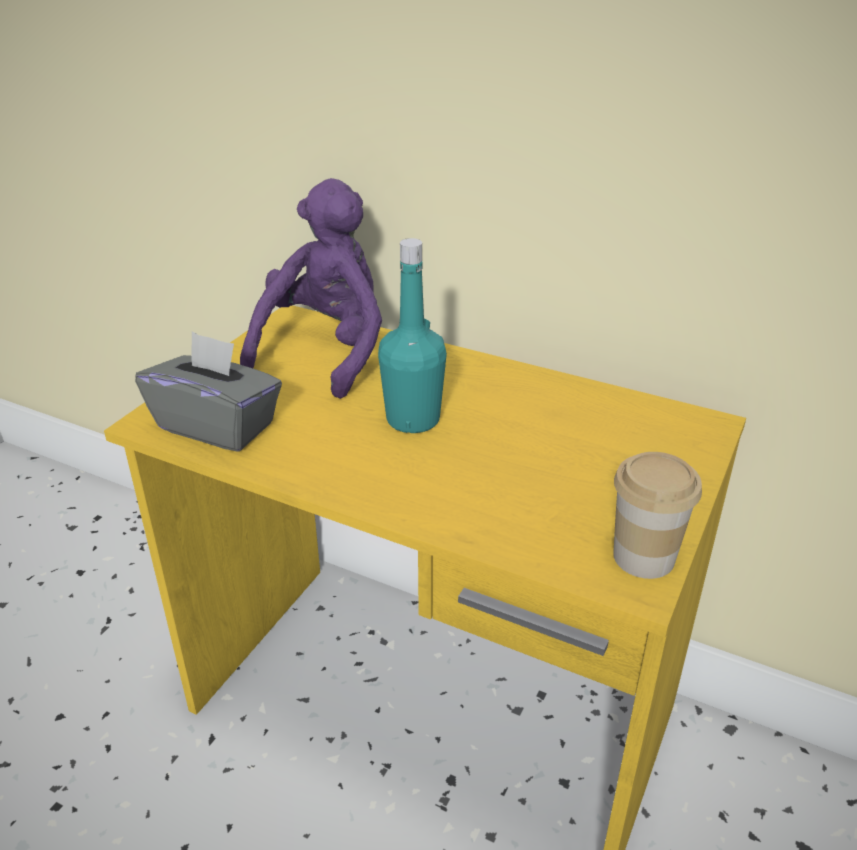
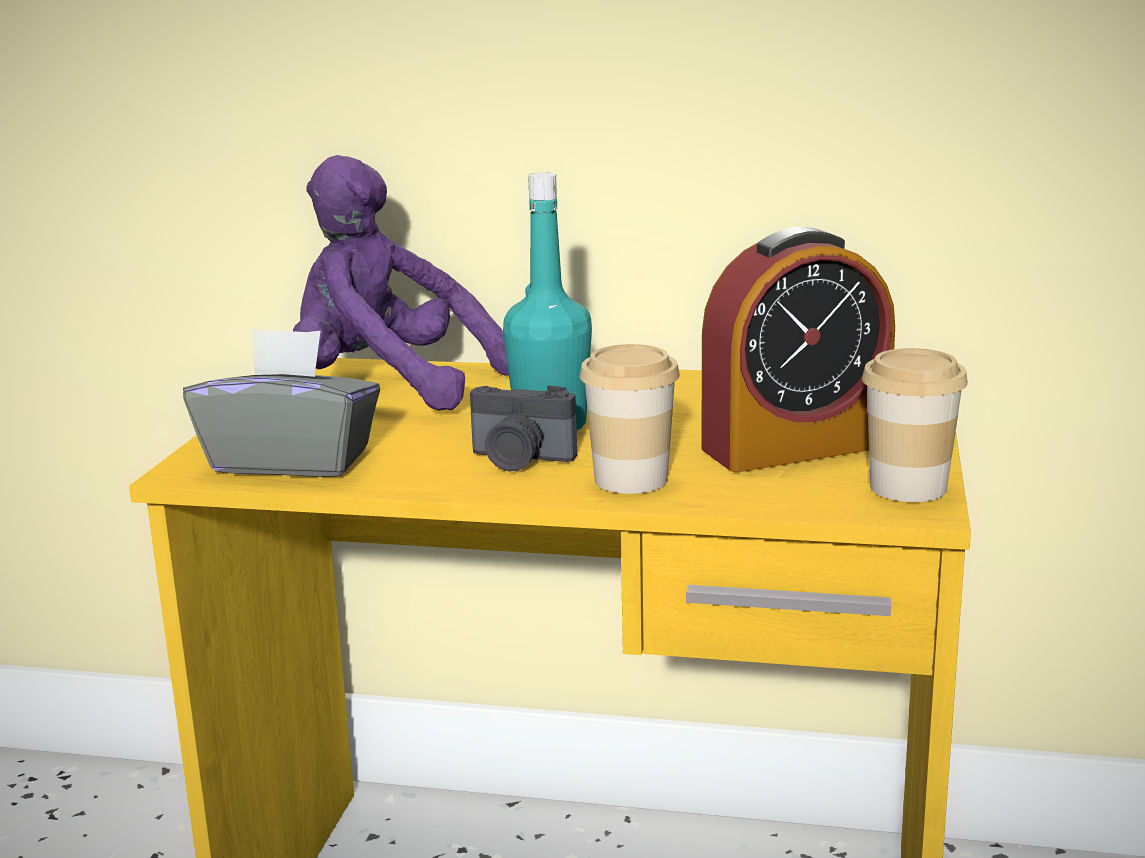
camera: 15 degrees left, 15 degrees down
(325, 351) = (389, 387): purple plush toy -> purple plush toy turned 75 degrees counterclockwise
(370, 457) = (519, 460): none -> camera
(437, 499) = (631, 480): none -> cup
(580, 484) = (795, 447): none -> alarm clock

